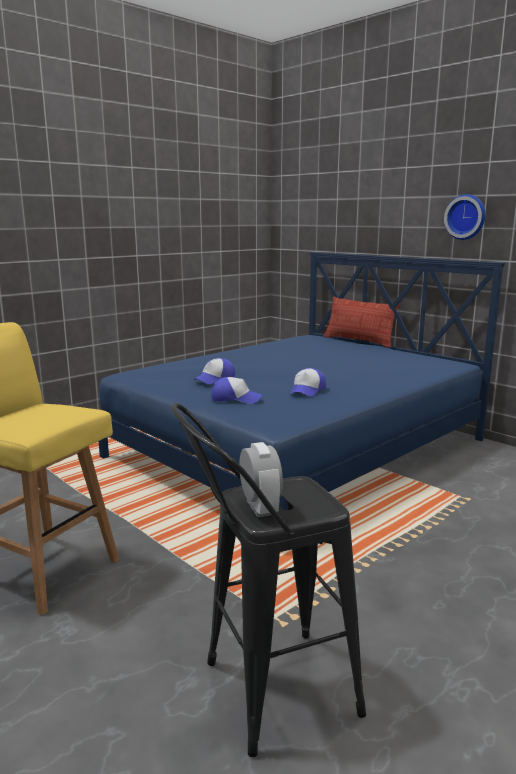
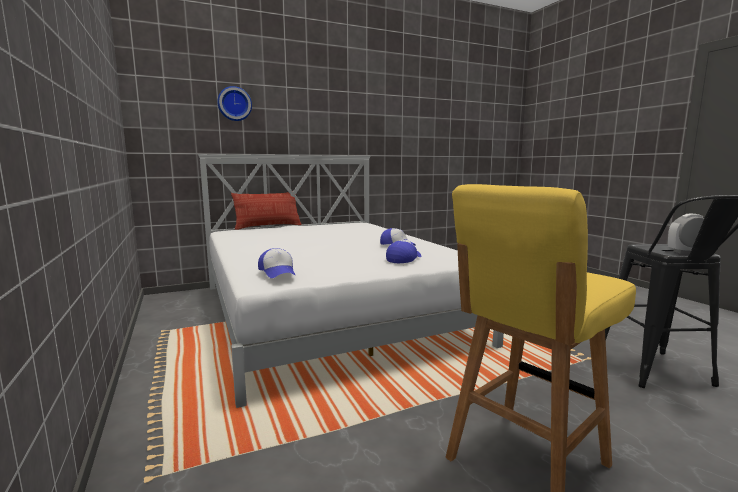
camera: 70 degrees left, 5 degrees down
(215, 379) = (338, 257): cap -> cap (278, 272)
(297, 448) = (327, 312): blue bed -> white bed
(466, 217) = (338, 126): wall clock -> wall clock (234, 104)

